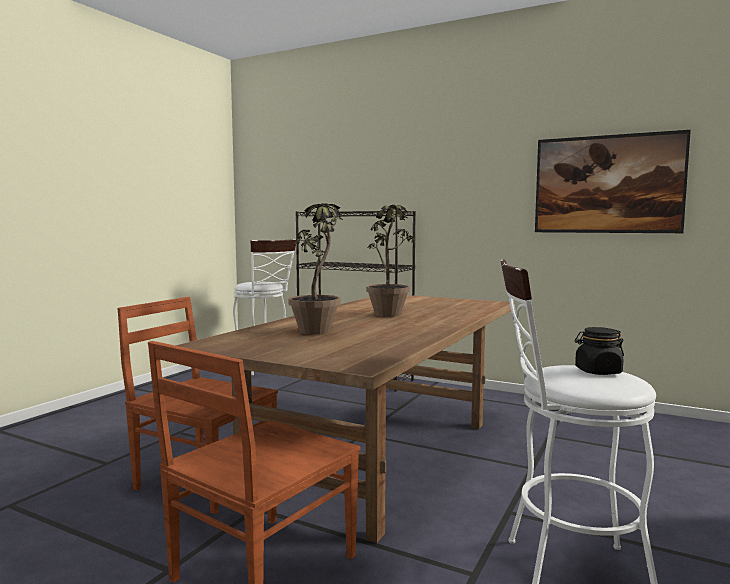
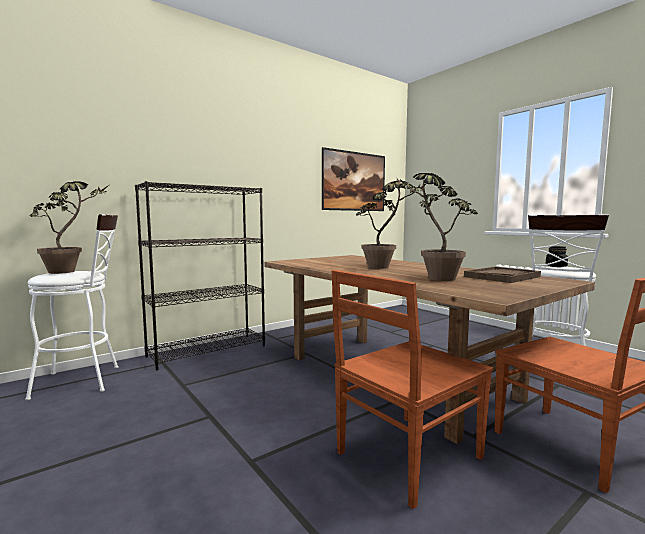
camera: 65 degrees left, 0 degrees up
(265, 281) = (71, 271): none -> potted plant
(363, 346) = (502, 276): none -> brown tray

